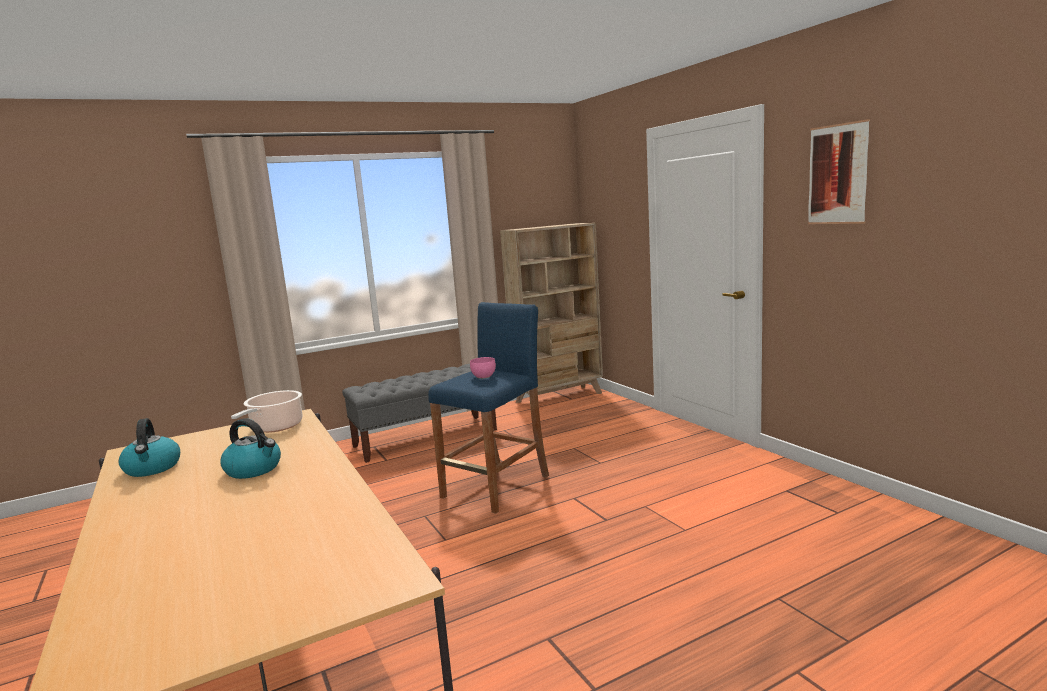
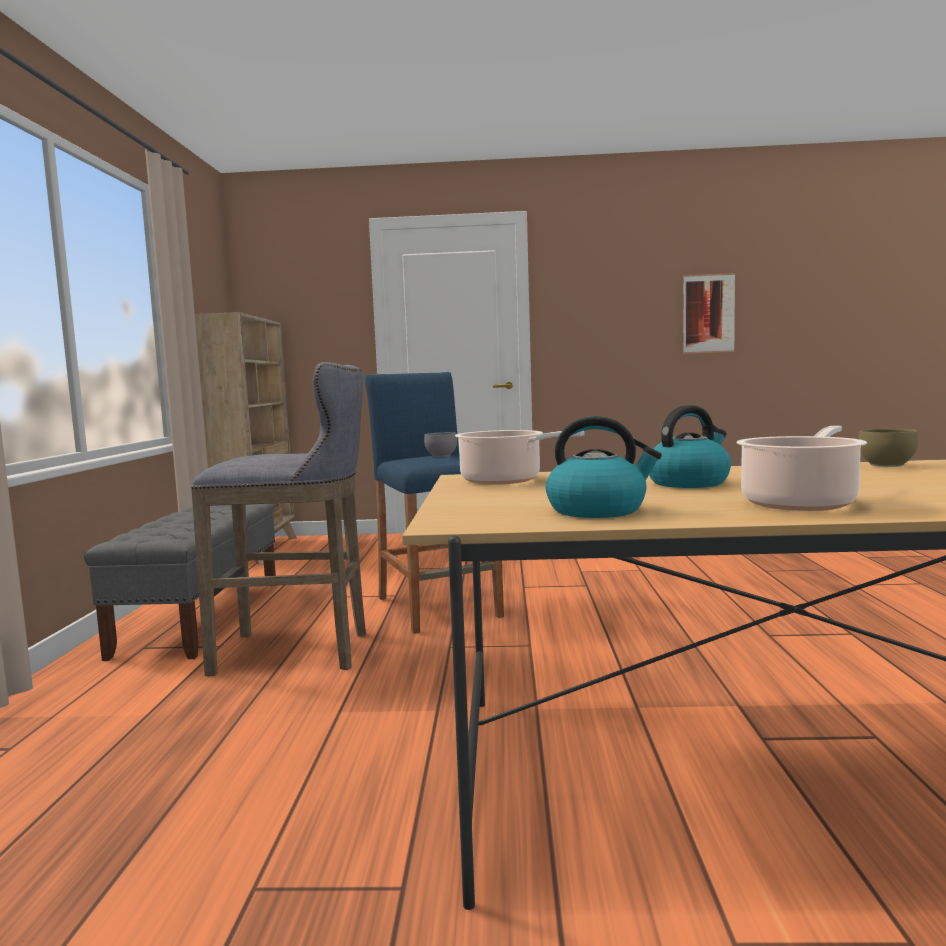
camera: 60 degrees left, 5 degrees down
(156, 509) = (800, 502): none -> cooking pot
(352, 516) = (884, 465): none -> brown bowl
(389, 481) = (300, 652): none -> grey stool
(484, 376) = (442, 455): pink bowl -> grey bowl
(837, 174) = (604, 275): picture -> picture (708, 313)

